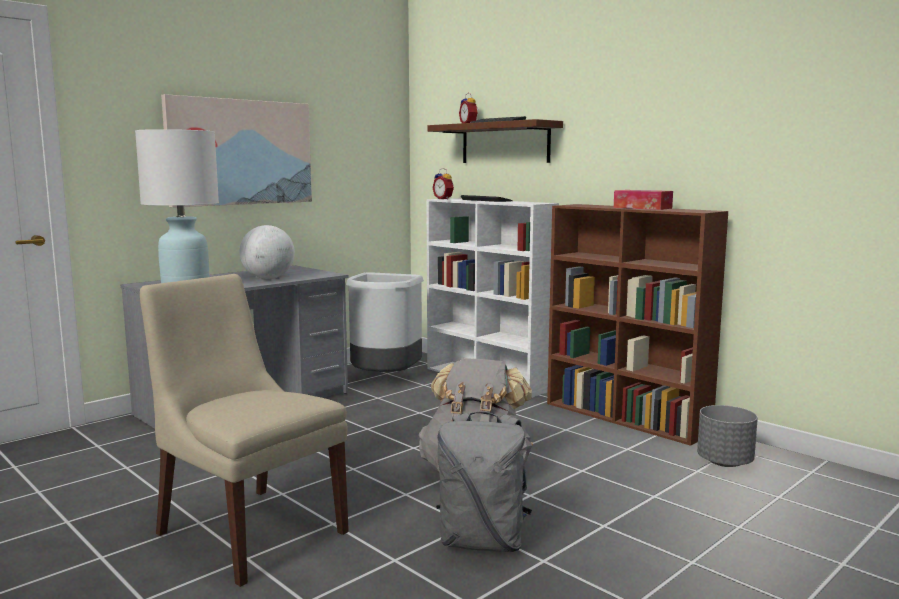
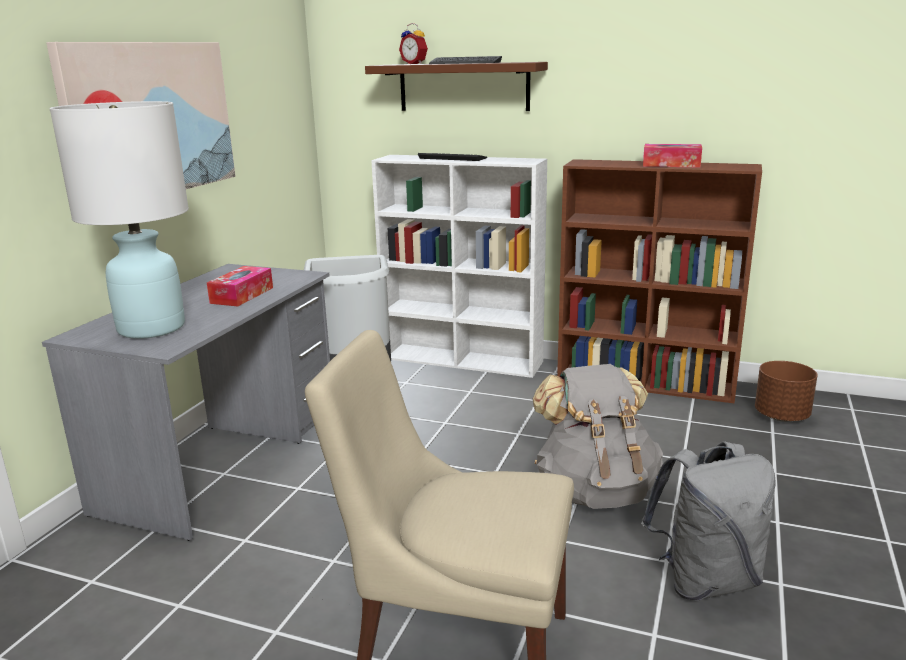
camera: 25 degrees left, 10 degrees up
(268, 278) = (242, 295): globe -> tissue box
(444, 199) = (392, 158): alarm clock -> none
(724, 462) = (781, 416): grey planter -> brown planter

